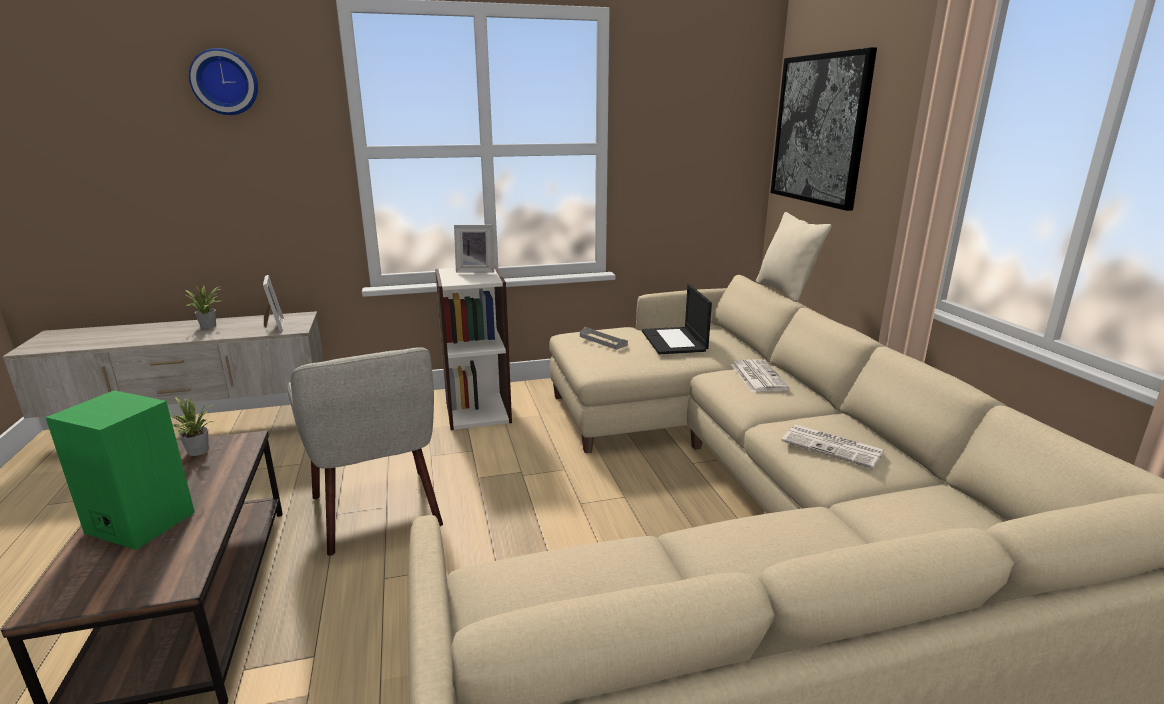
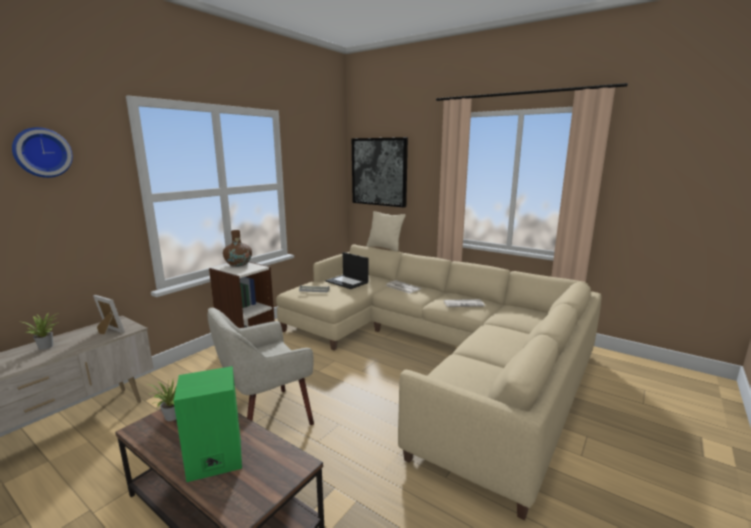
camera: 40 degrees left, 5 degrees down
(378, 511) = (266, 418): beige armchair -> beige armchair turned 120 degrees clockwise
(476, 270) = (238, 264): picture frame -> brown vase

